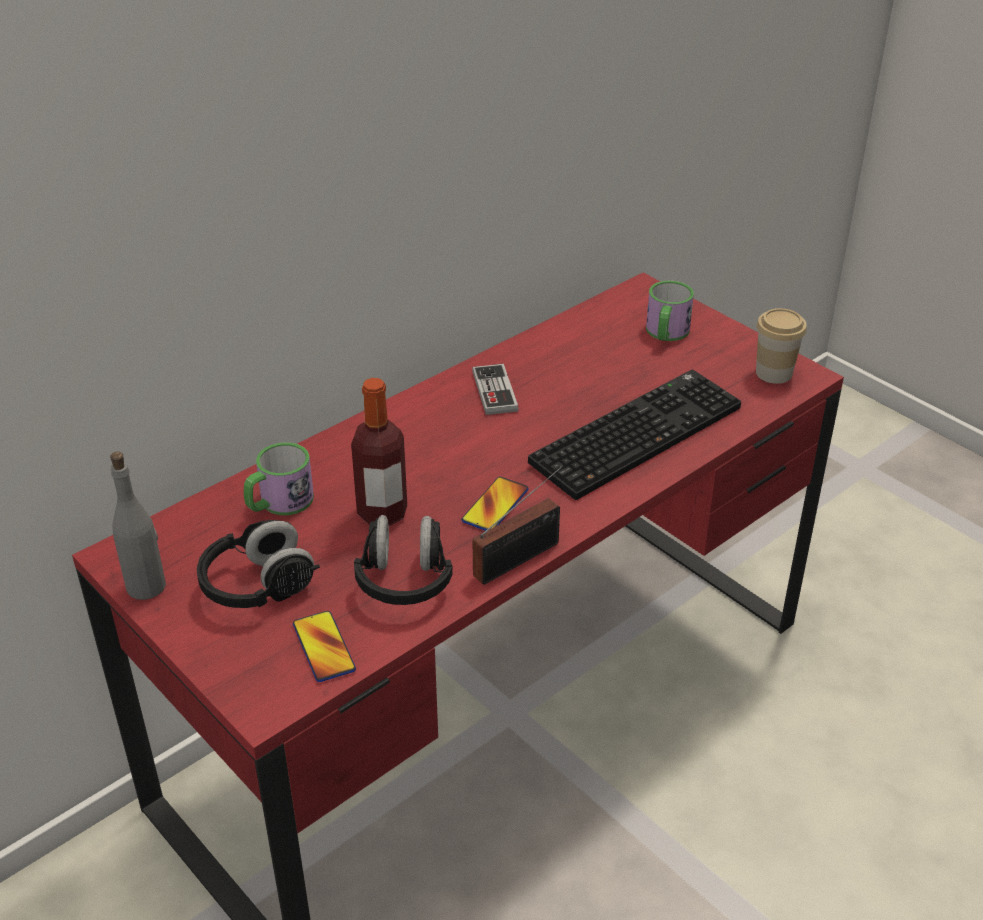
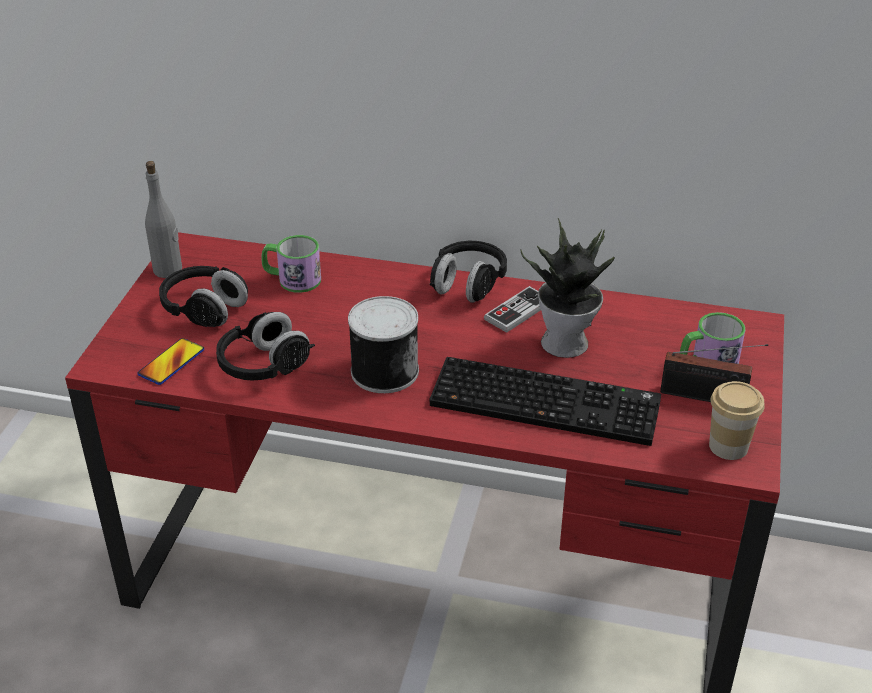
camera: 55 degrees right, 0 degrees up
(382, 513) = (324, 325): bottle -> none
(422, 400) = (468, 284): none -> black headphones
(495, 505) = (383, 370): phone -> can
(521, 558) = (337, 407): radio -> radio (707, 397)
(568, 387) = (566, 343): none -> potted plant

